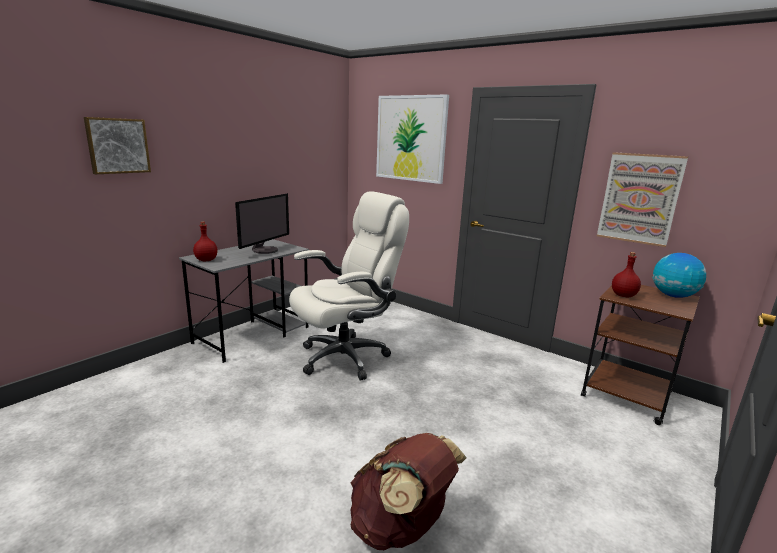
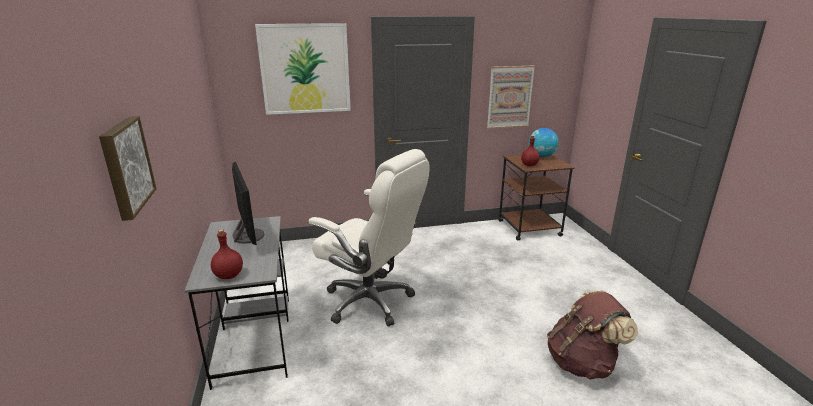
camera: 50 degrees left, 5 degrees up
(345, 357) = (370, 302): white office chair -> white office chair turned 120 degrees clockwise

